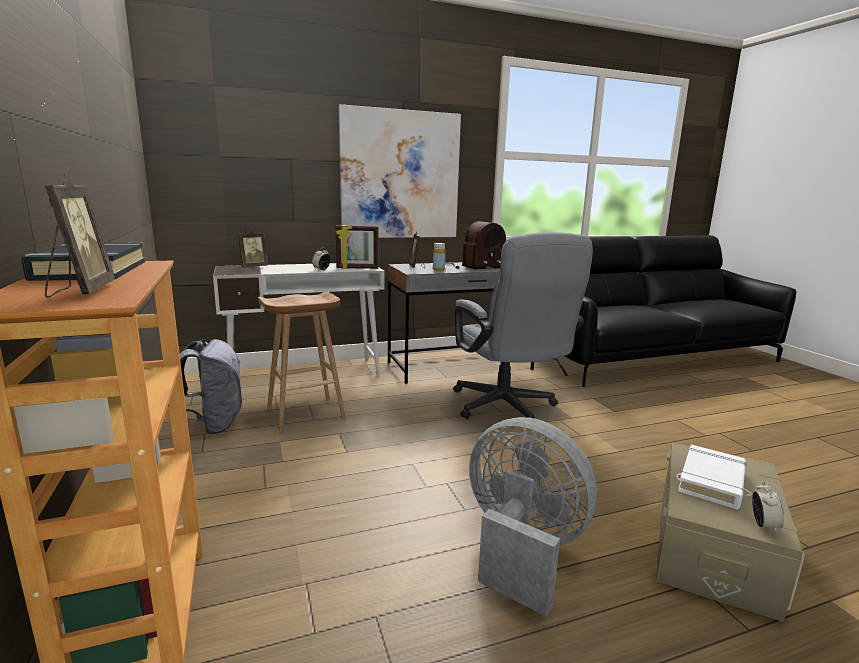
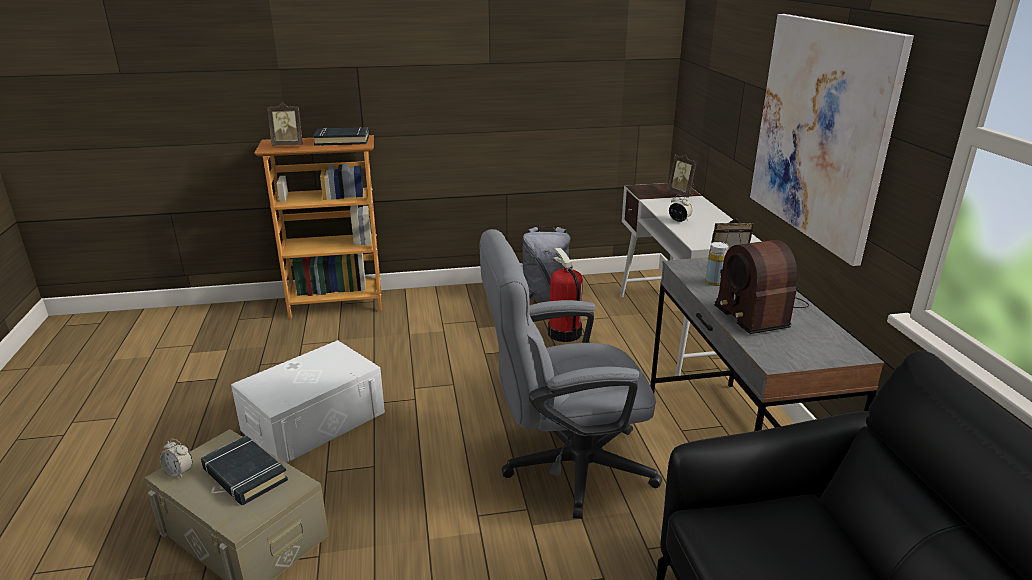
camera: 100 degrees right, 10 degrees up
(305, 414) = (563, 333): brown stool -> fire extinguisher
(357, 268) = (698, 236): picture frame -> none
(521, 549) = (314, 421): grey fan -> white storage box
(712, 481) = (244, 475): white book -> black book

